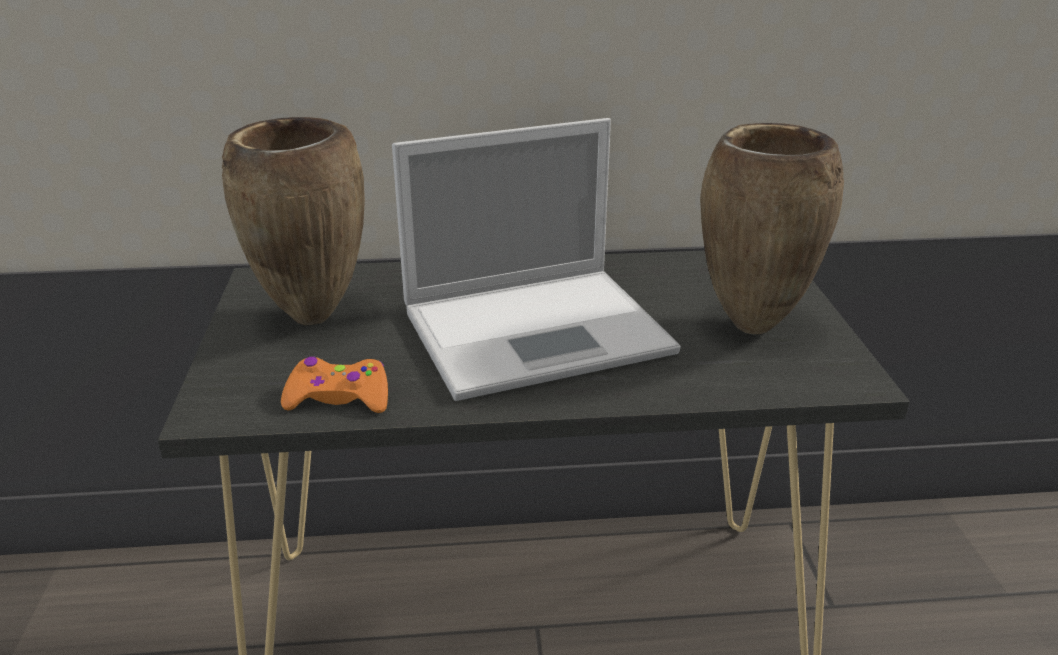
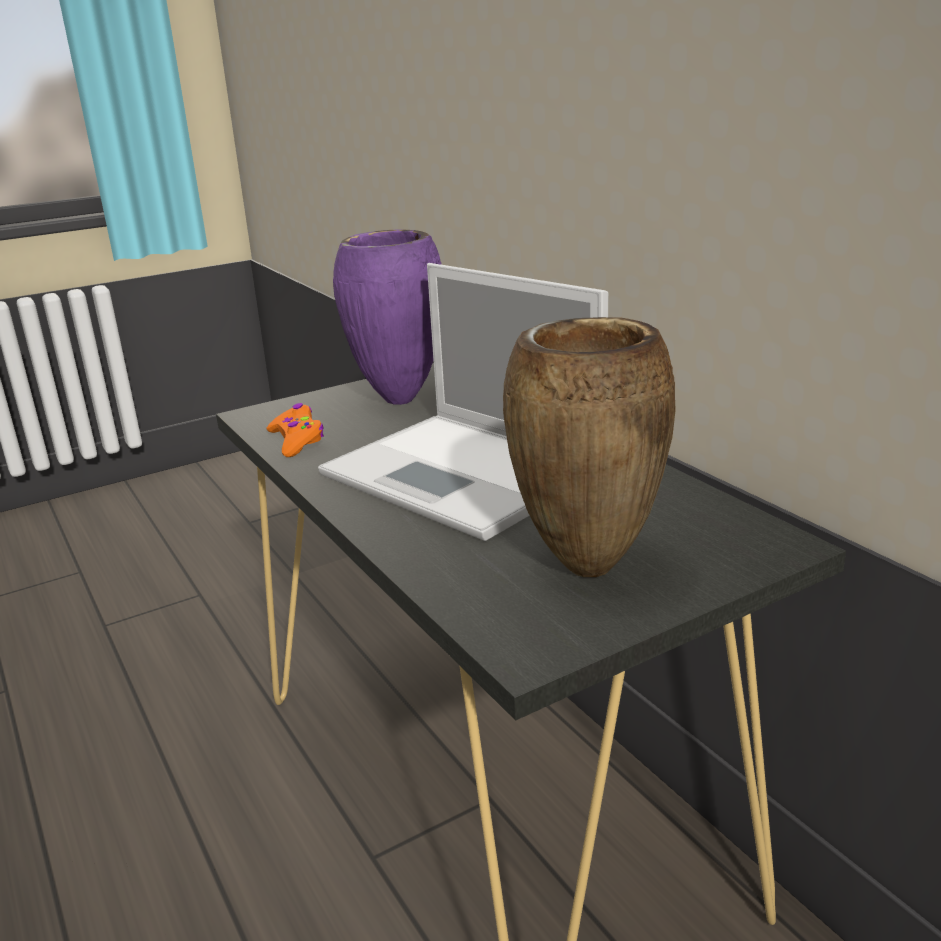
camera: 65 degrees right, 5 degrees down
(312, 320) = (397, 401): brown vase -> purple vase

